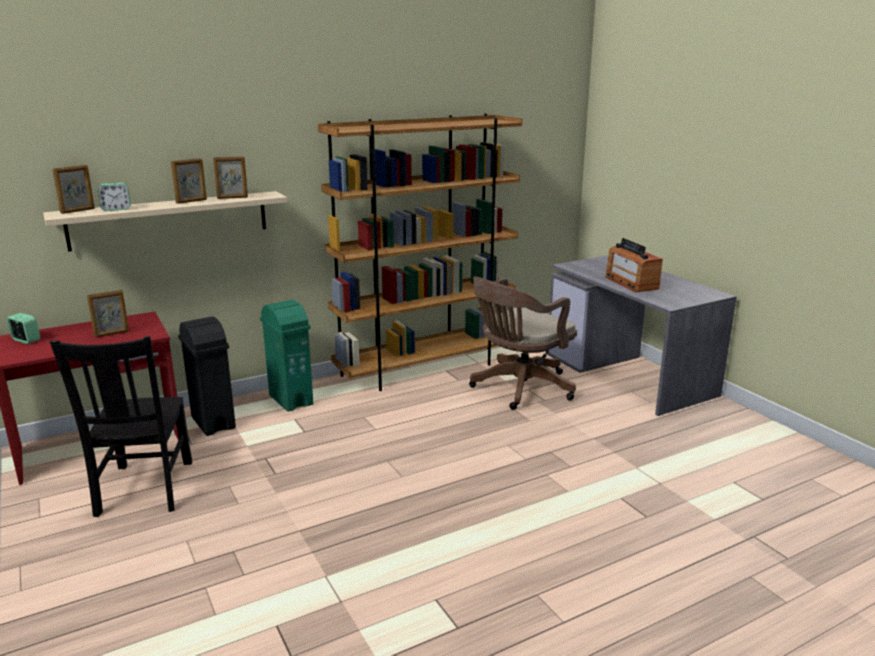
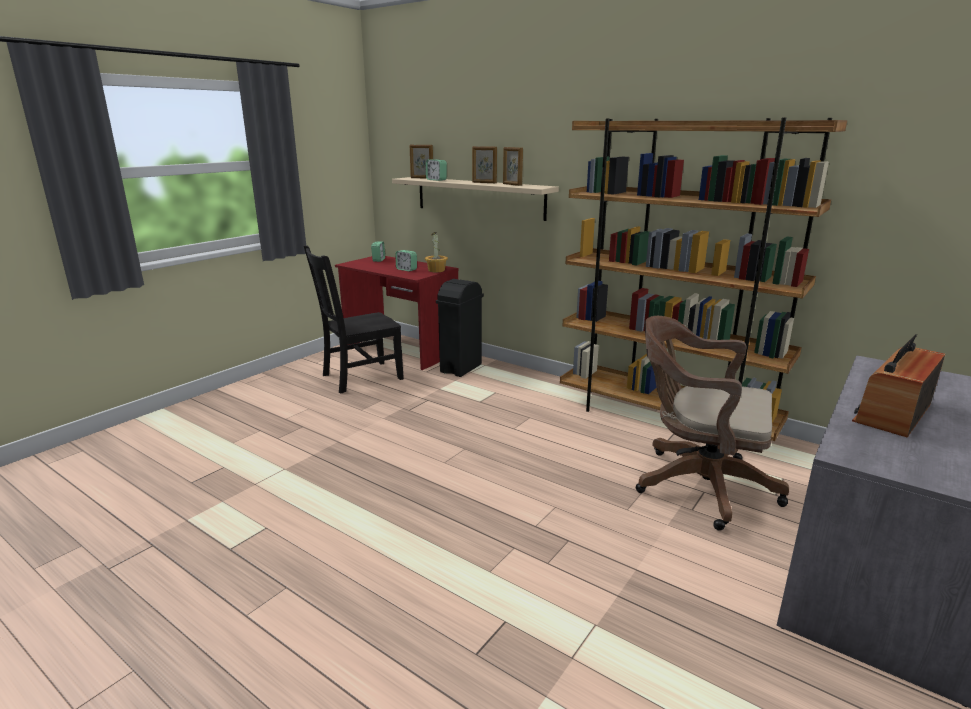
camera: 65 degrees right, 0 degrees up
(112, 334) = (406, 269): picture frame -> alarm clock
(146, 321) = (436, 270): none -> potted plant
(291, 399) = (525, 381): green trash can -> none

